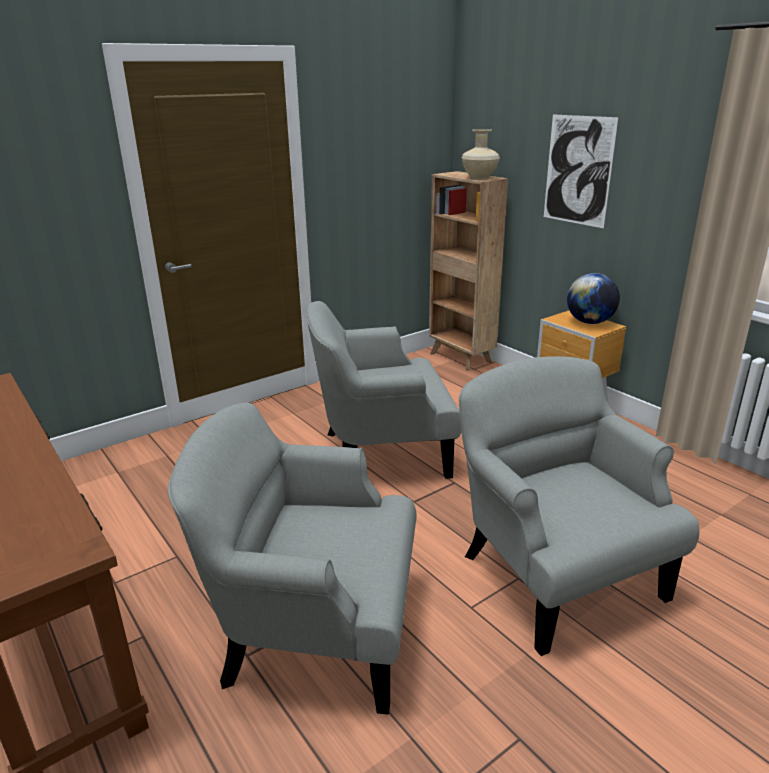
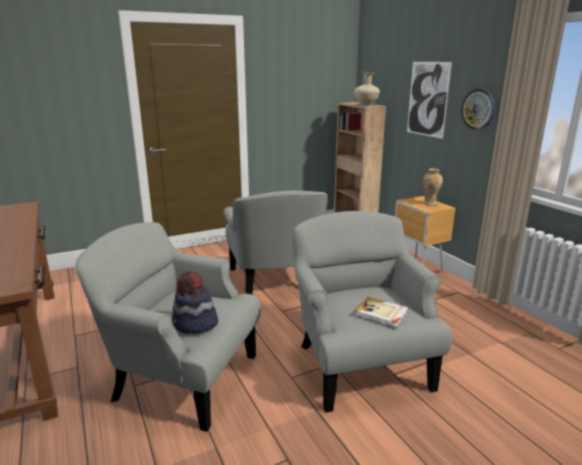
camera: 10 degrees right, 5 degrees down
(350, 560) = (195, 324): none -> hat
(382, 452) = (274, 280): grey armchair -> grey armchair turned 105 degrees counterclockwise
(589, 322) = (430, 204): globe -> vase
(603, 508) = (381, 314): none -> book
(662, 187) = (478, 109): none -> wall clock

